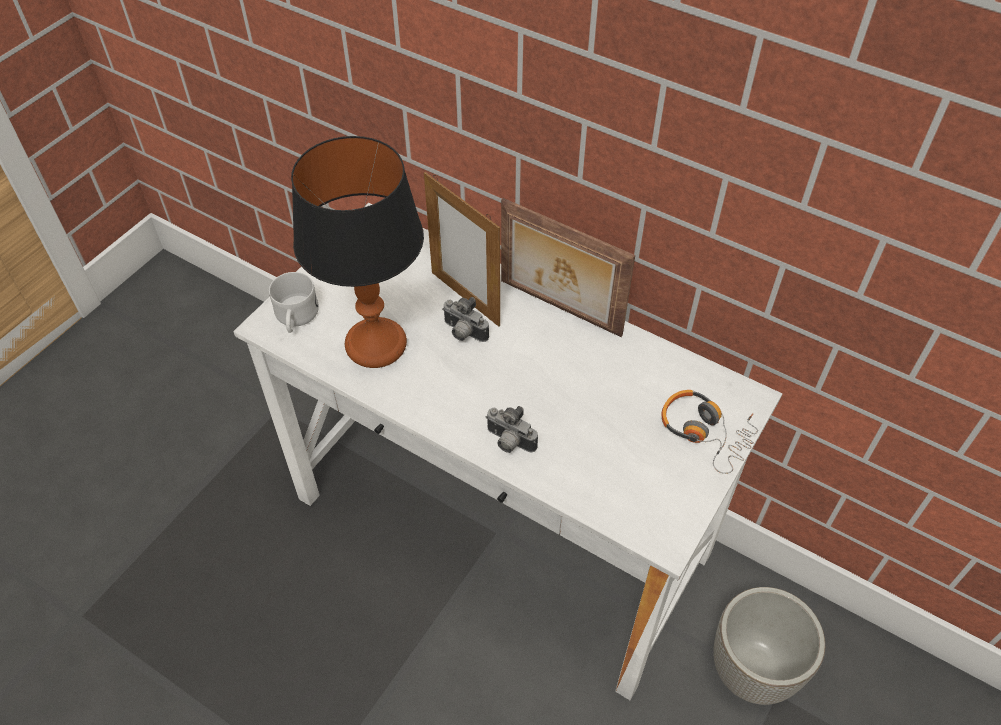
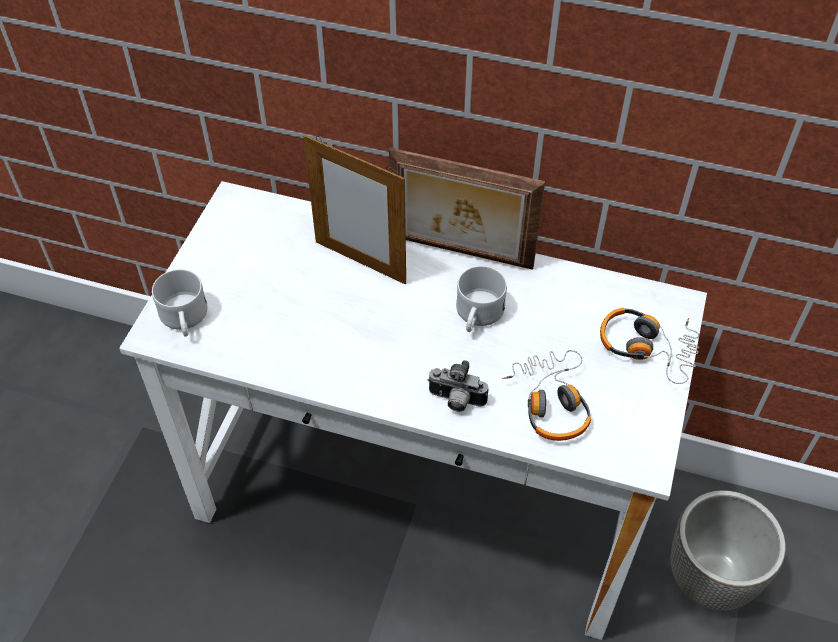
camera: 15 degrees left, 0 degrees up
(377, 345) = (283, 330): table lamp -> none
(463, 333) = (370, 299): camera -> none
(555, 369) = (477, 316): none -> white mug
(596, 463) = (551, 402): none -> headphones

